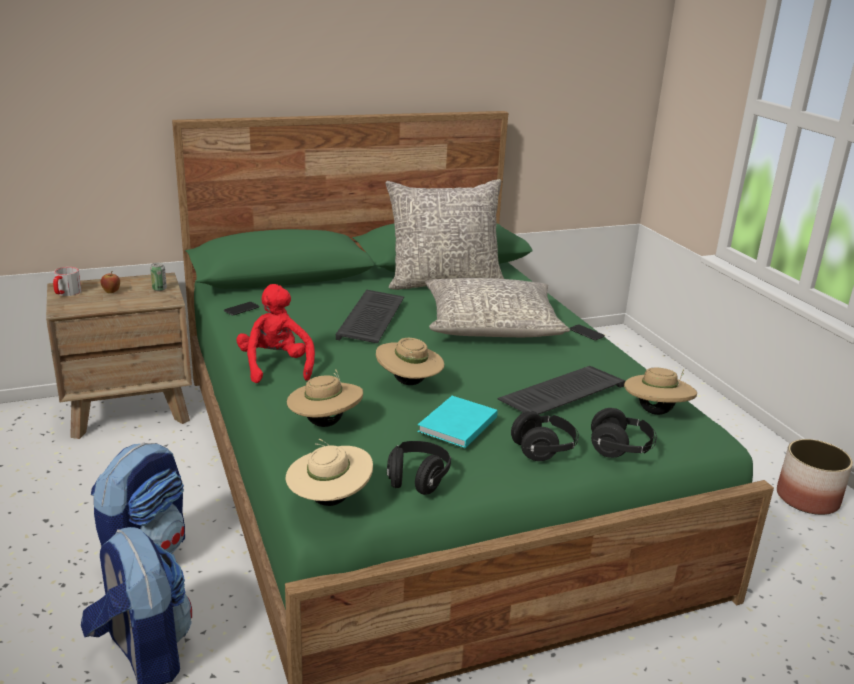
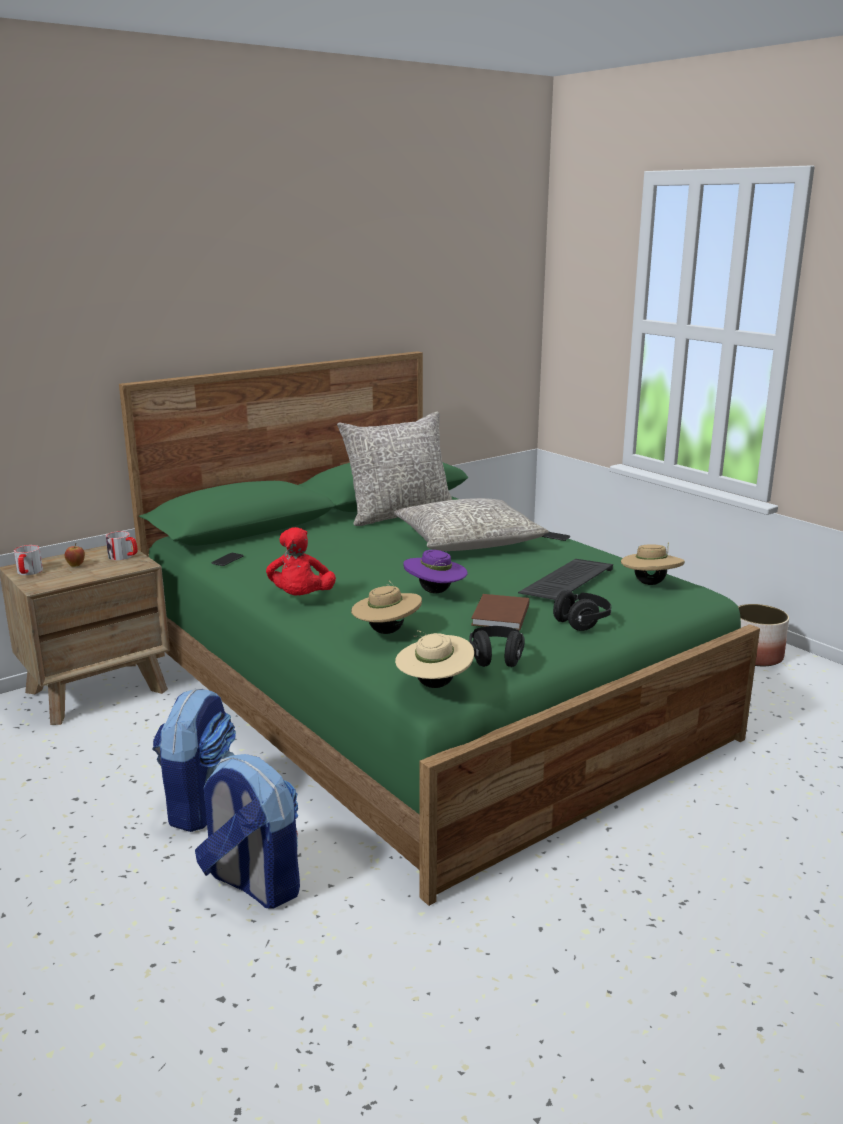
camera: 15 degrees left, 5 degrees down
(159, 289) = (124, 556): can -> mug
(276, 366) = (301, 599): red plush toy -> red plush toy turned 150 degrees counterclockwise
(372, 319) = (360, 551): keyboard -> none
(409, 383) = (435, 592): beige hat -> purple hat
(455, 425) = (499, 616): turquoise book -> brown book
(620, 449) = (642, 612): black headphones -> none

